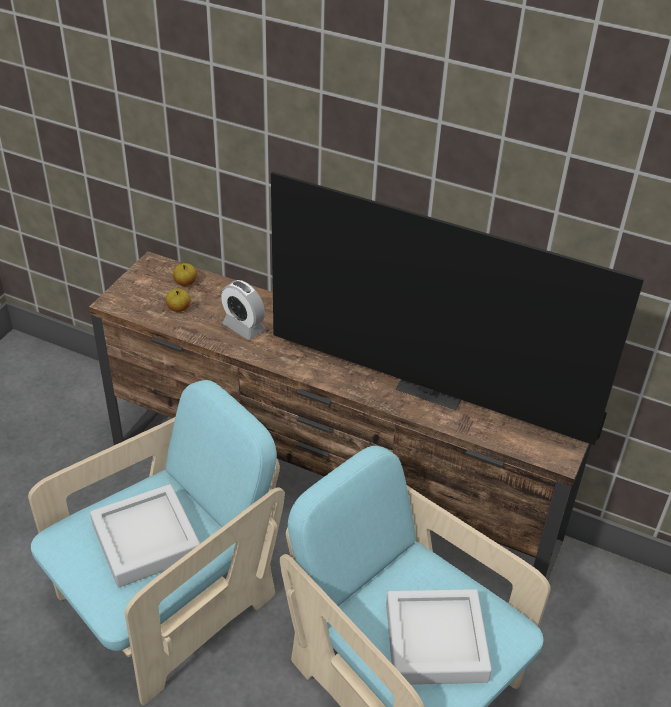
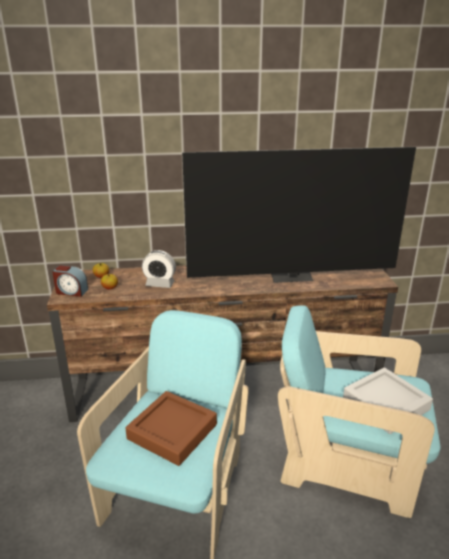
camera: 30 degrees left, 15 degrees down
(130, 296) = (71, 291): none -> alarm clock
(146, 540) = (172, 432): grey tray -> brown tray

